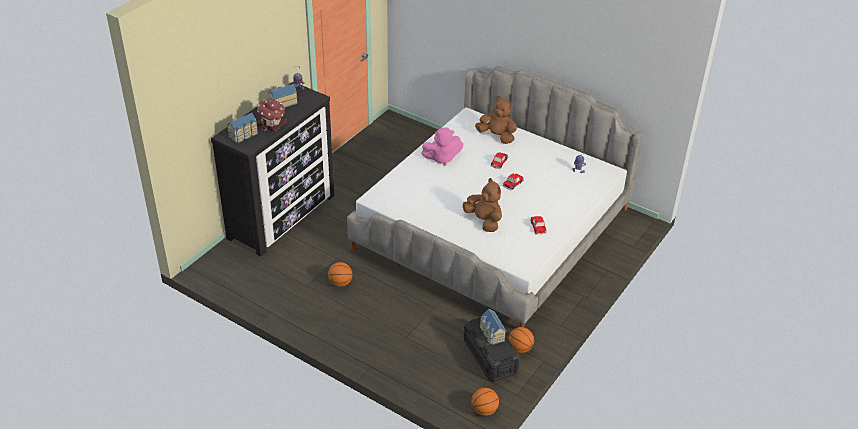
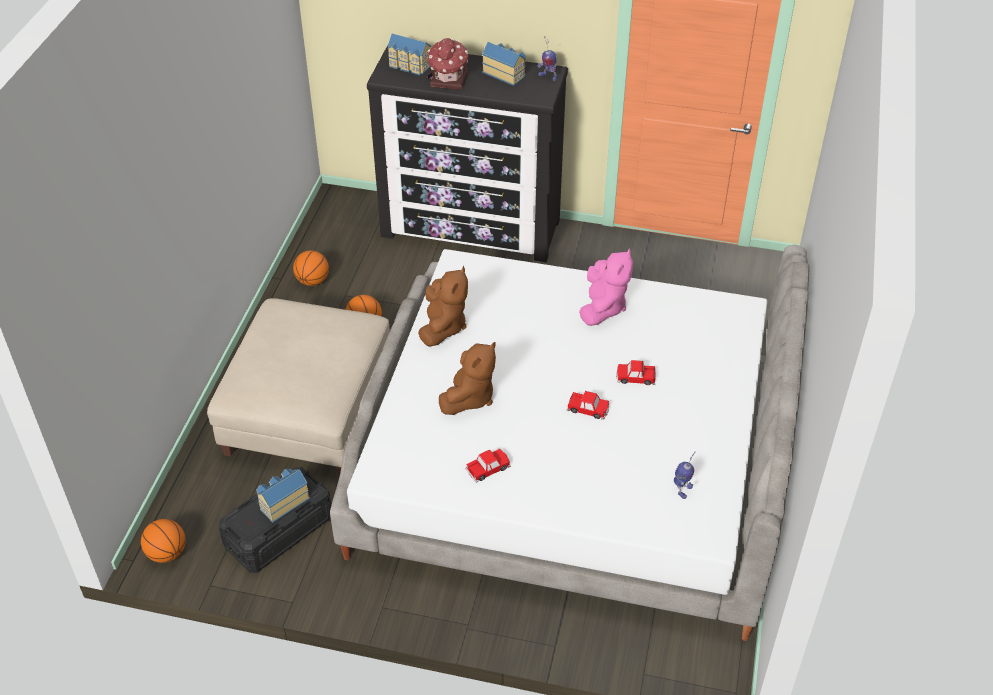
camera: 70 degrees right, 5 degrees up
(401, 323) = (309, 412): none -> beige ottoman
(442, 158) = (603, 308): pink plush toy -> pink plush toy turned 135 degrees counterclockwise
(497, 136) = (709, 357): brown plush toy -> brown plush toy (443, 327)
(520, 348) = (309, 565): basketball -> basketball (312, 281)

